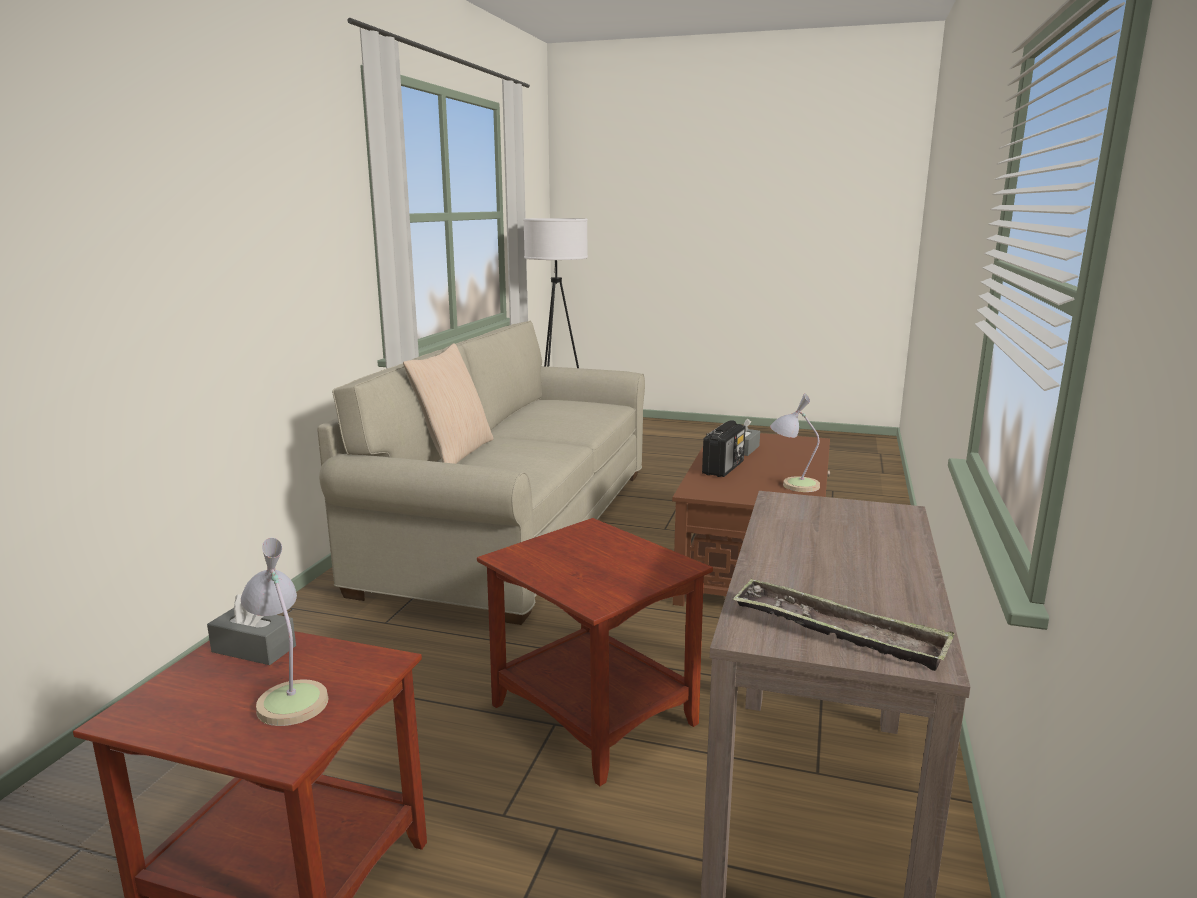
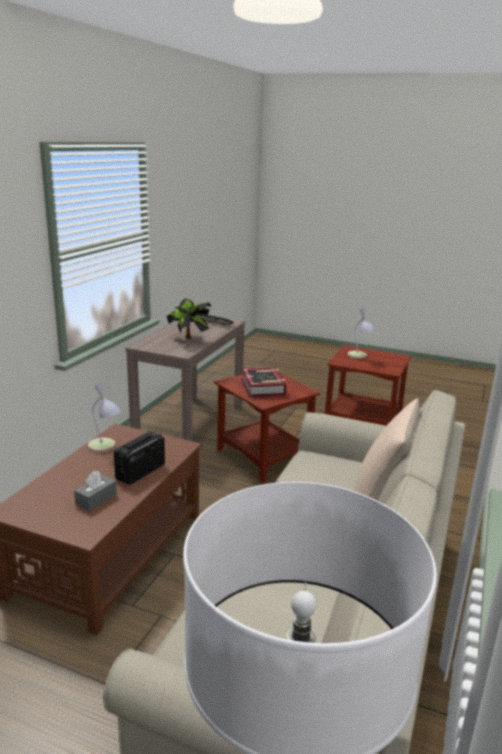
camera: 175 degrees left, 5 degrees up
(254, 649) = (383, 367): grey tissue box -> none
(599, 558) = (263, 387): none -> book
(812, 539) = (189, 339): none -> potted plant

